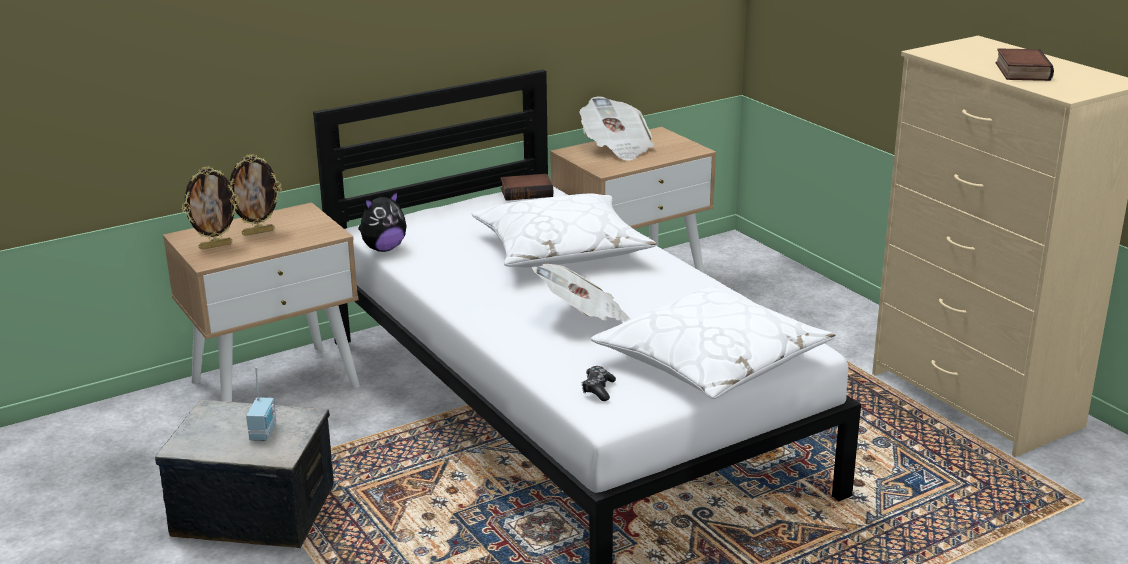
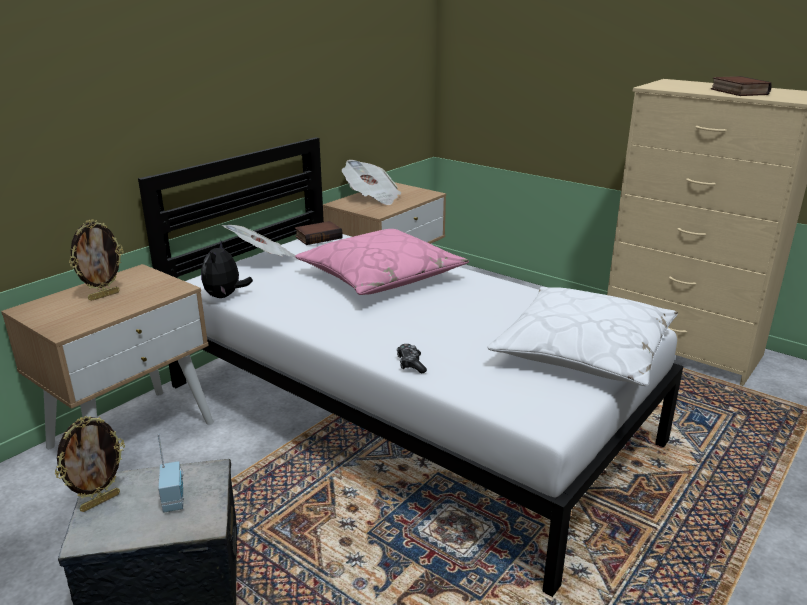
camera: 20 degrees left, 0 degrees up
(215, 246) = (65, 314): picture frame -> picture frame (100, 501)
(383, 249) = (225, 296): plush toy -> plush toy turned 150 degrees clockwise
(561, 249) = (381, 276): white pillow -> pink pillow
(583, 317) = (446, 330): newspaper -> newspaper (263, 259)
(598, 389) = (517, 394): game controller -> game controller (411, 364)

